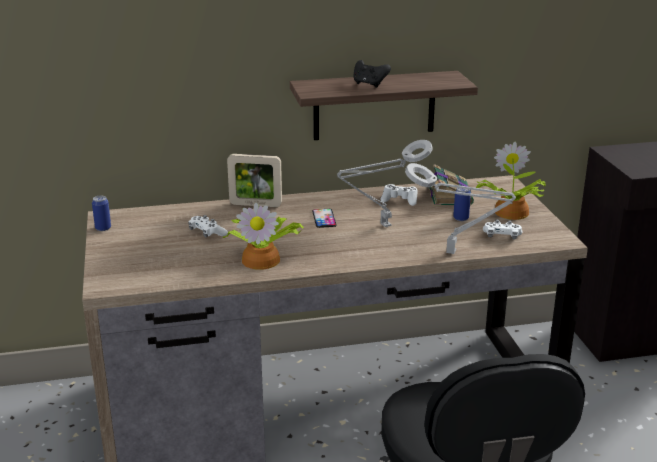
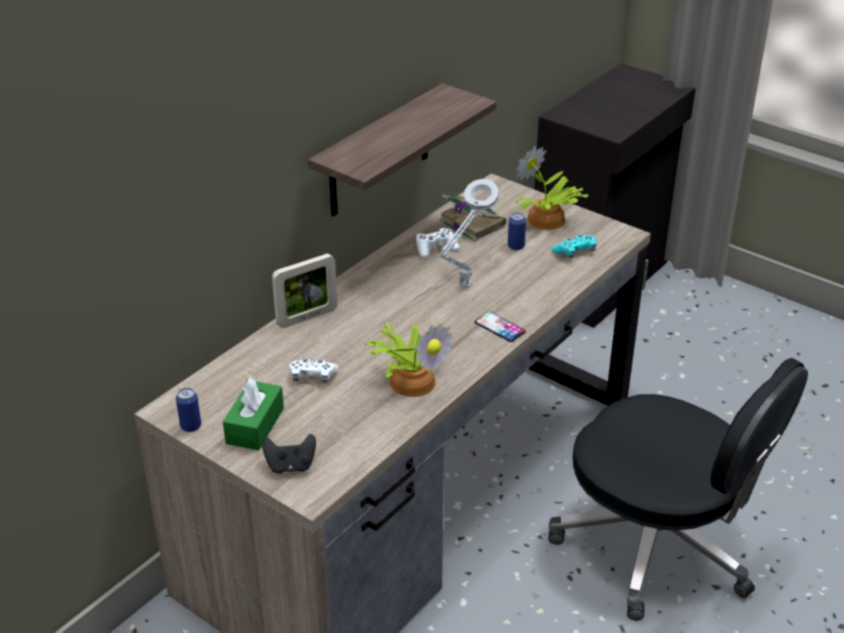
camera: 40 degrees left, 10 degrees up
(134, 242) = (255, 426): none -> green tissue box
(324, 218) = (398, 303): phone -> phone (499, 327)
(369, 84) = (397, 135): black game controller -> black game controller (290, 466)
(454, 253) = (563, 289): grey table lamp -> none
(502, 236) = (575, 252): white game controller -> turquoise game controller

